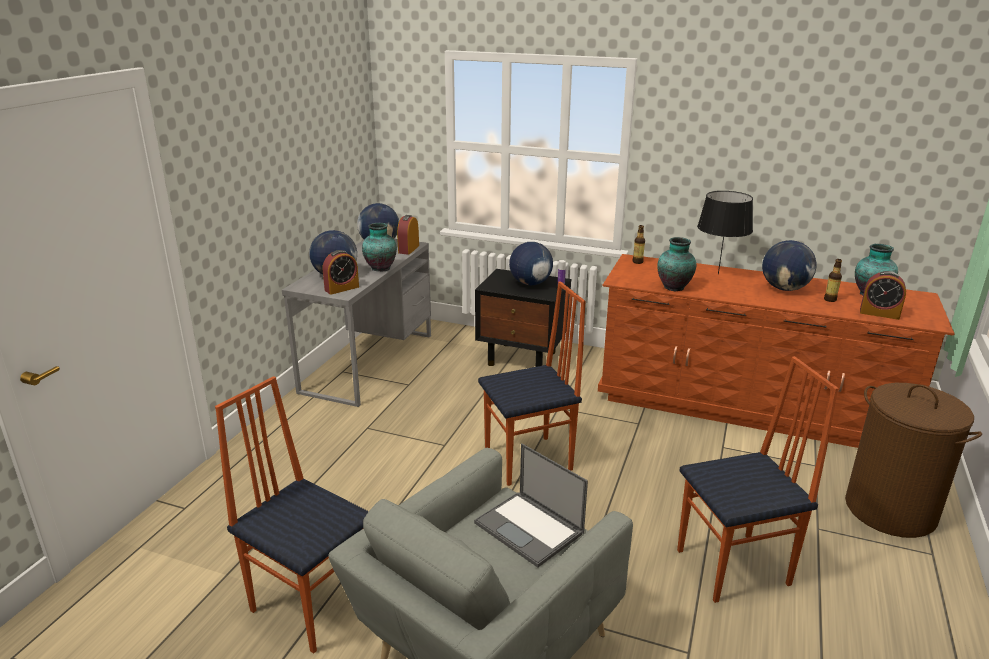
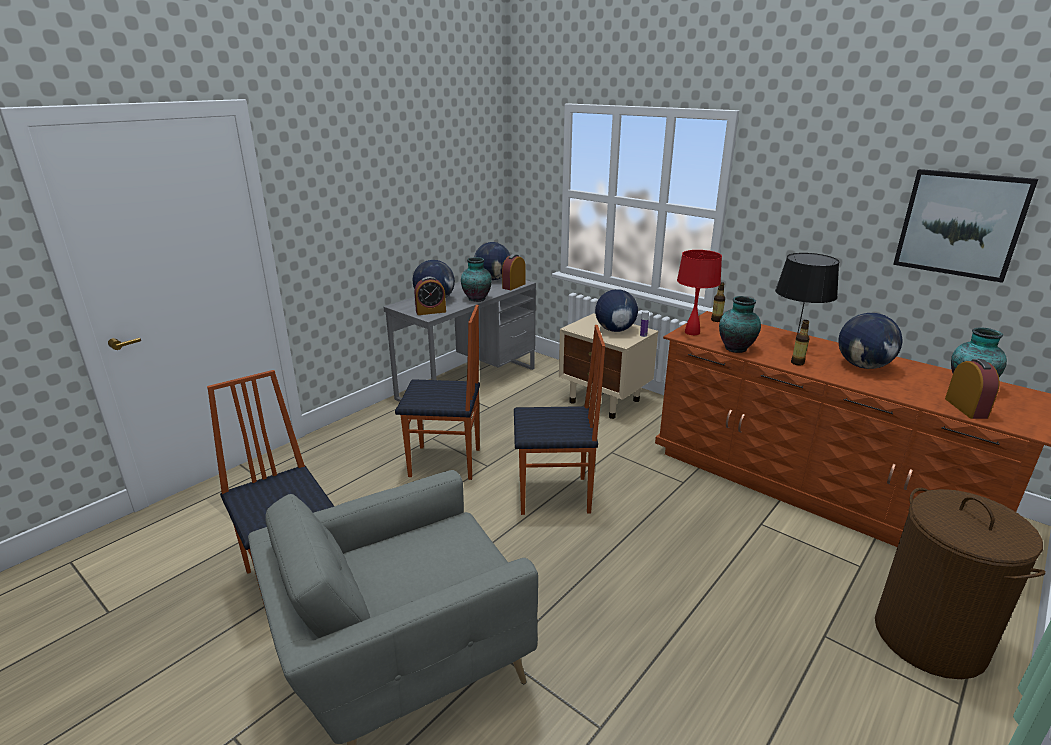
camera: 20 degrees right, 0 degrees up
(523, 358) = (605, 401): black nightstand -> beige nightstand
(530, 528) = (455, 556): laptop -> none
(625, 277) = (692, 332): none -> red table lamp
(734, 568) = (702, 653): chair -> chair (445, 463)
(830, 299) = (911, 384): bottle -> bottle (797, 363)
(843, 156) = (961, 224): none -> picture
(879, 313) = (966, 408): alarm clock -> alarm clock turned 135 degrees counterclockwise

